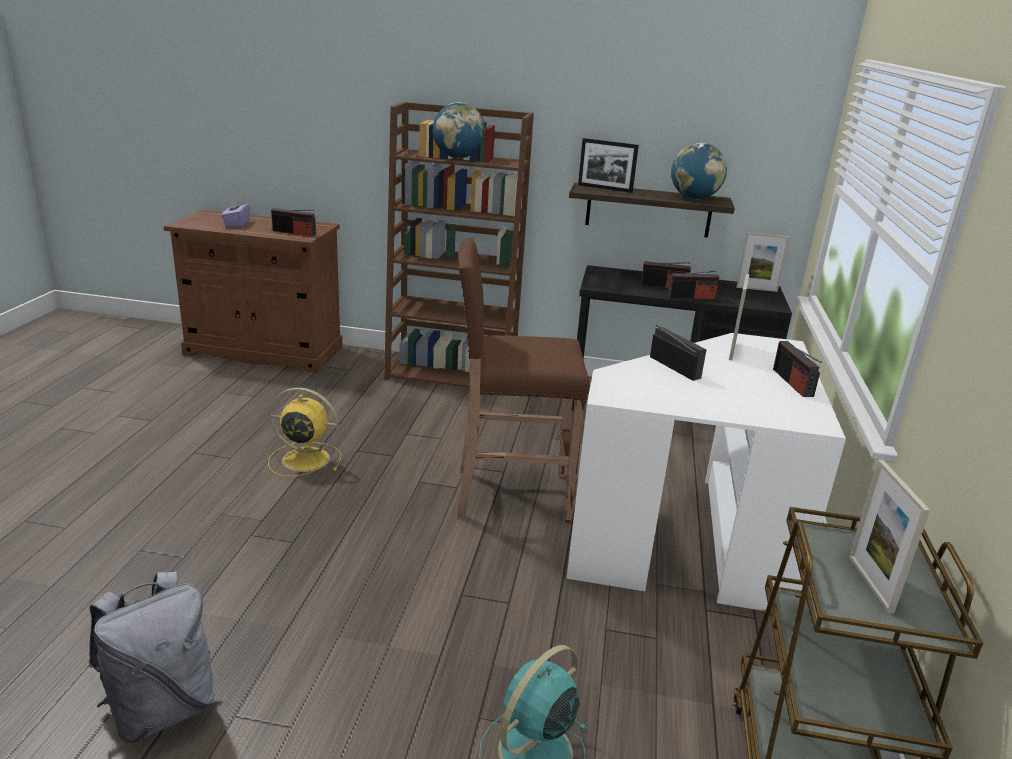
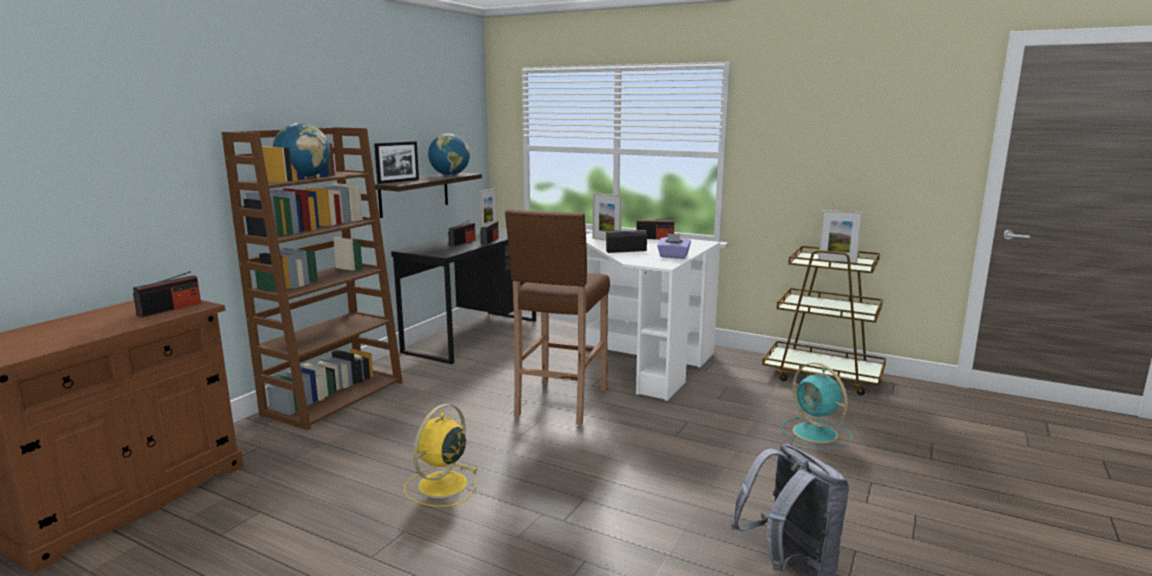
camera: 70 degrees left, 10 degrees down
(236, 224) = (69, 332): purple tissue box -> purple tissue box (673, 256)

